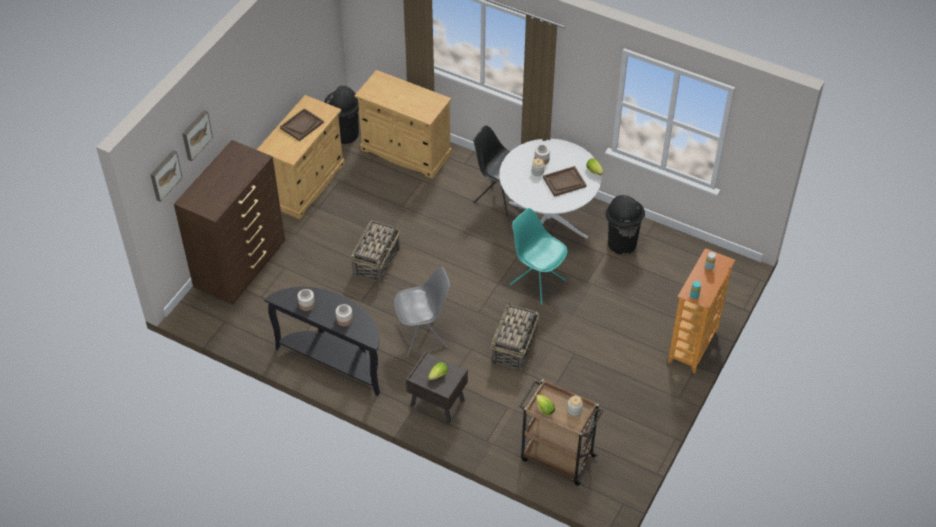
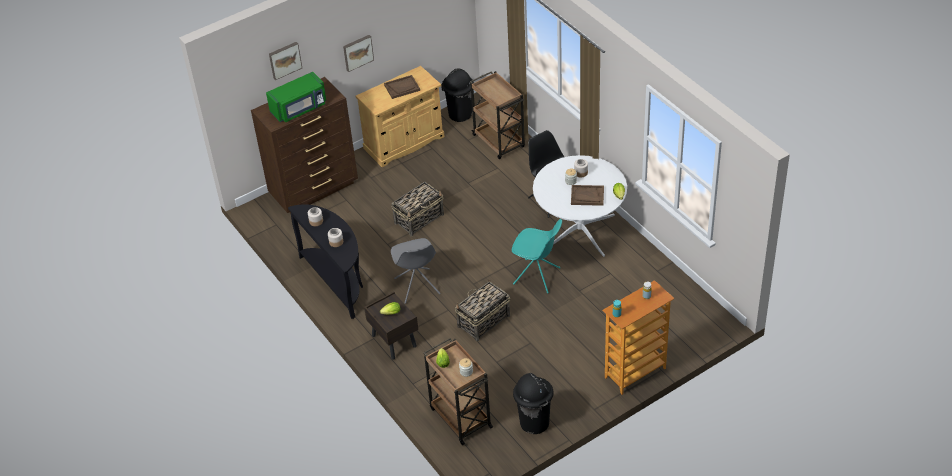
camera: 30 degrees right, 5 degrees down
(164, 175) = (245, 83): picture -> picture (357, 52)
(229, 185) = (299, 109): none -> green microwave
(405, 152) = (499, 142): beige cabinet -> brown cart
(423, 336) = (417, 287): grey chair -> grey chair turned 60 degrees clockwise
(537, 282) = (537, 276): turquoise chair -> turquoise chair turned 135 degrees clockwise
(621, 244) = (630, 270): black trash can -> black trash can (534, 422)

